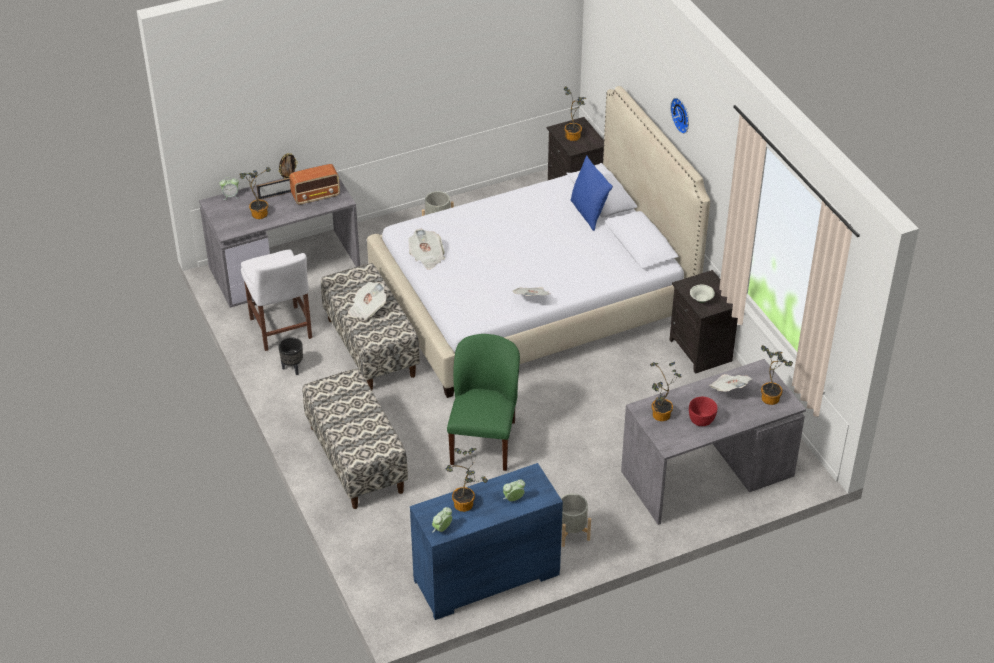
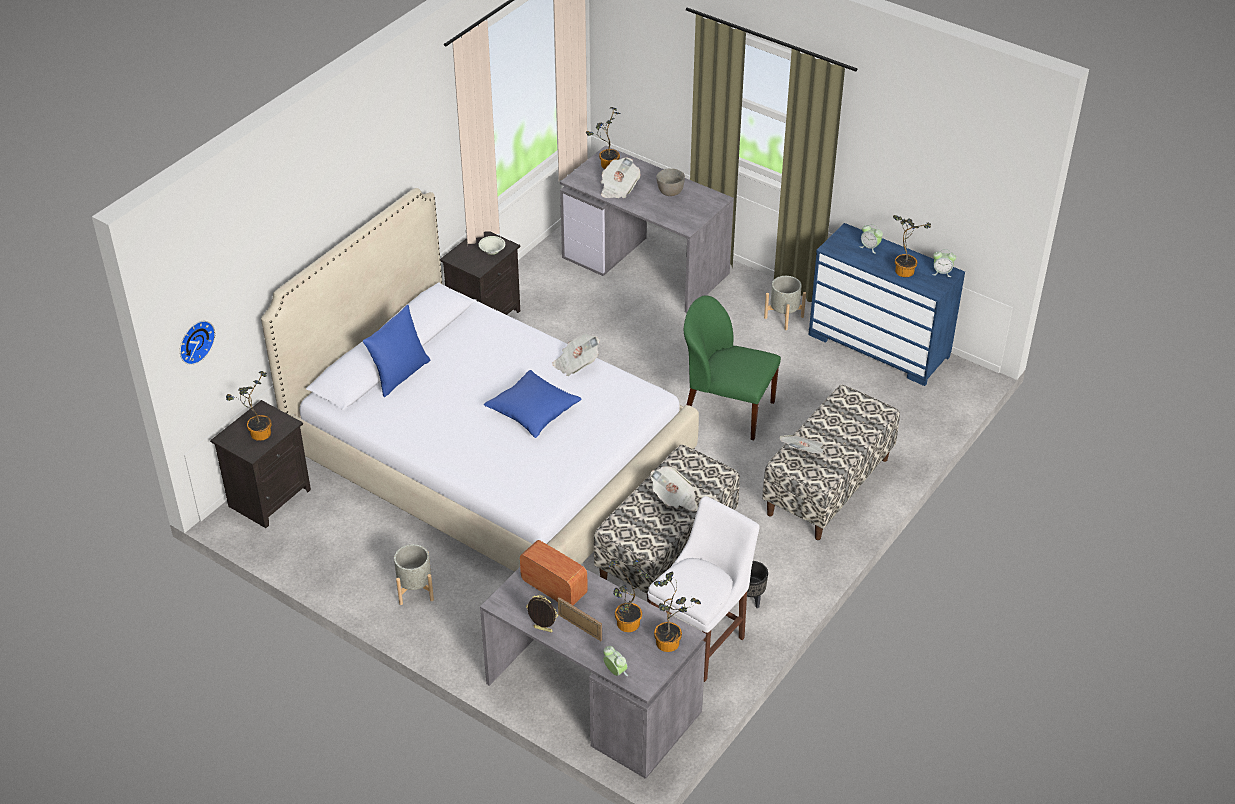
camera: 120 degrees left, 0 degrees up
(427, 257) = (570, 467): newspaper -> newspaper (803, 453)
(483, 441) = (727, 410): green chair -> green chair turned 45 degrees clockwise
(498, 260) = (533, 412): none -> blue pillow
(660, 417) = (687, 214): potted plant -> potted plant (671, 643)
(682, 114) = (355, 186): wall clock -> wall clock (194, 341)
(702, 420) = (669, 191): red bowl -> grey bowl

